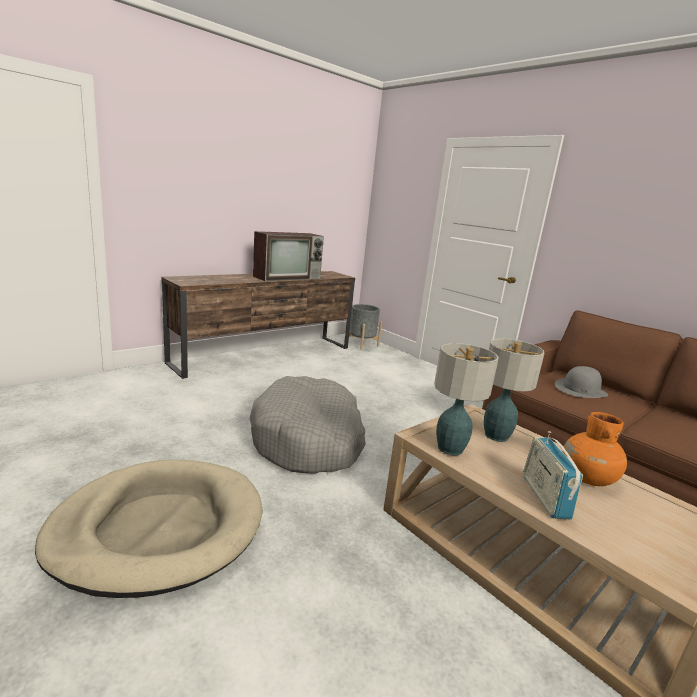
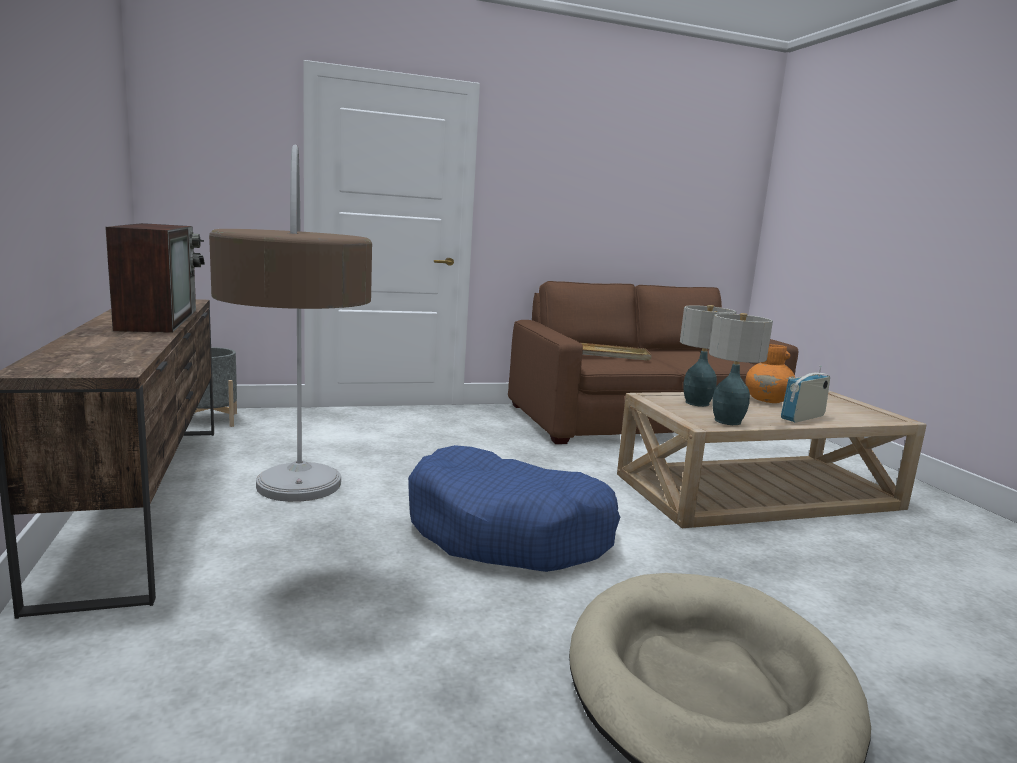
camera: 65 degrees left, 5 degrees down
(256, 388) = (297, 536): none -> floor lamp
(308, 439) = (509, 532): grey dog bed -> blue dog bed
(544, 496) = (802, 417): radio -> radio turned 120 degrees clockwise
(580, 389) = (613, 354): grey hat -> beige tray

